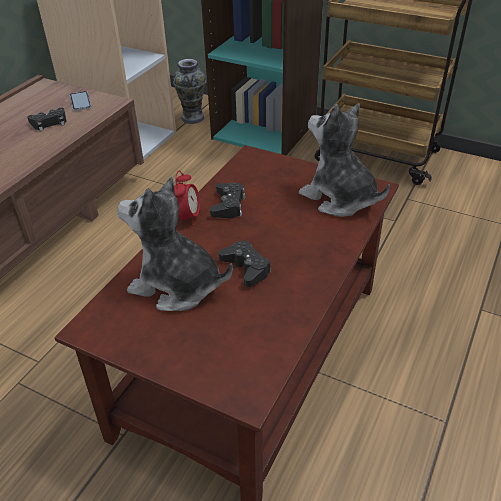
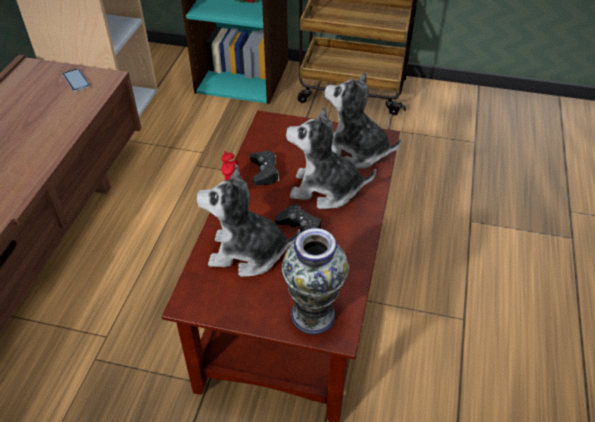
camera: 15 degrees left, 5 degrees up
(49, 123) = (54, 107): black game controller -> none
(192, 117) = (168, 72): vase -> vase (312, 315)
(290, 233) = (325, 189): none -> plush toy

